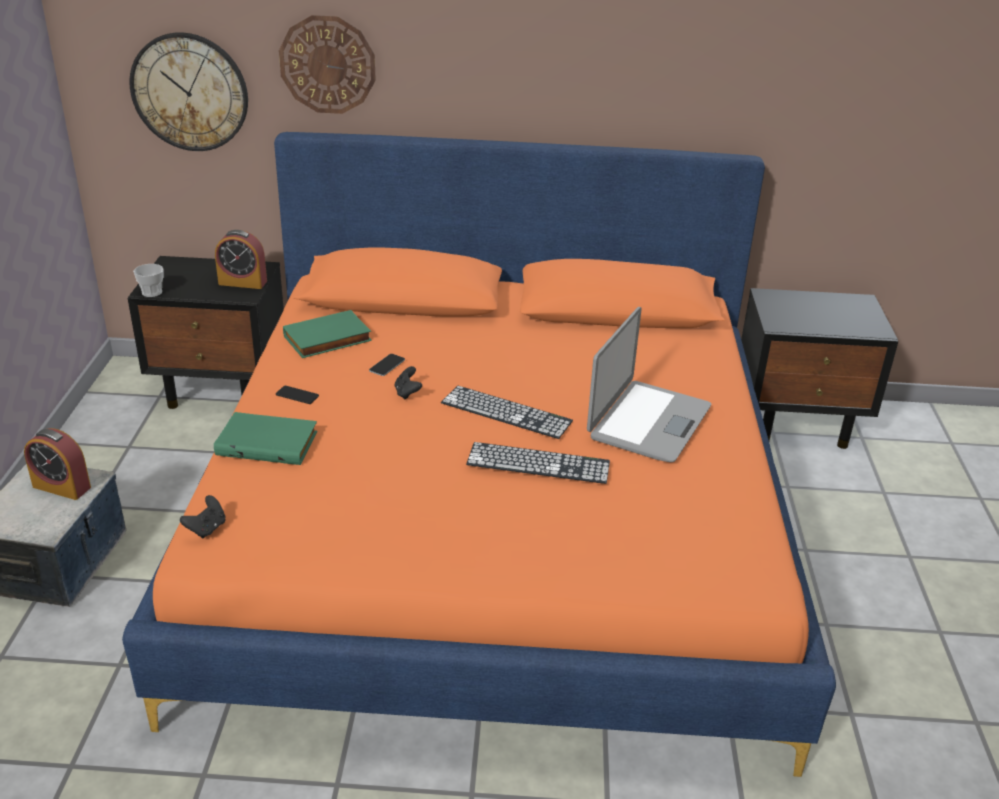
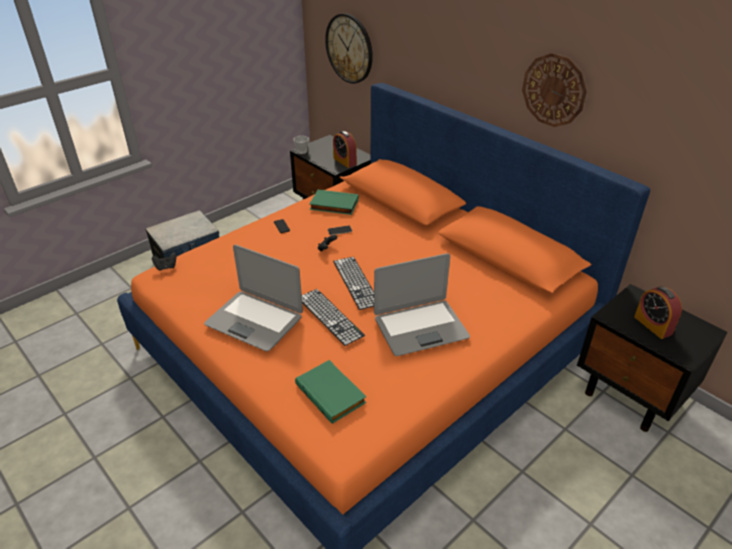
camera: 45 degrees right, 5 degrees up
(61, 487) = (194, 227): alarm clock -> alarm clock (653, 325)
(268, 442) = (239, 242): green book -> green book (332, 393)
(327, 65) = (408, 48): wall clock -> wall clock (554, 90)
(456, 518) = (255, 320): none -> laptop

